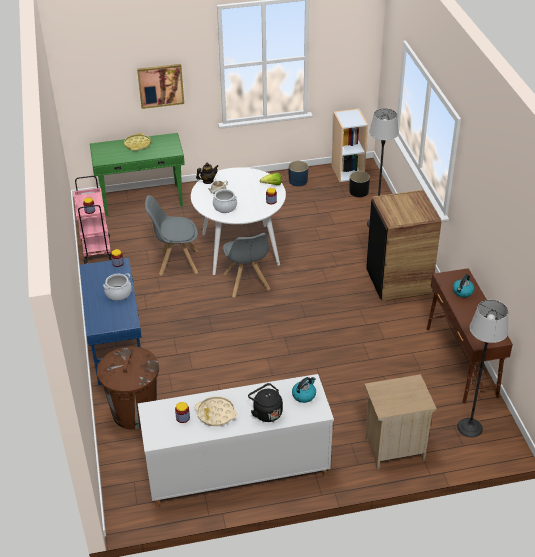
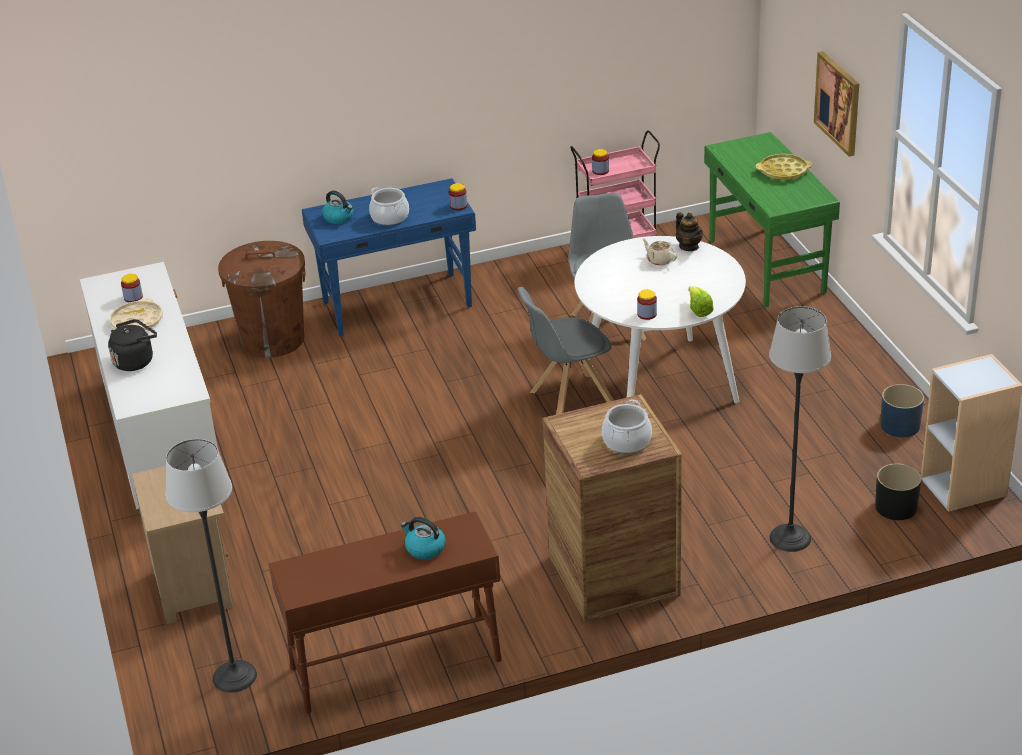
camera: 85 degrees right, 5 degrees down
(225, 207) = (616, 272): cooking pot -> cooking pot (626, 441)
(304, 395) = (166, 389): kettle -> kettle (339, 218)

